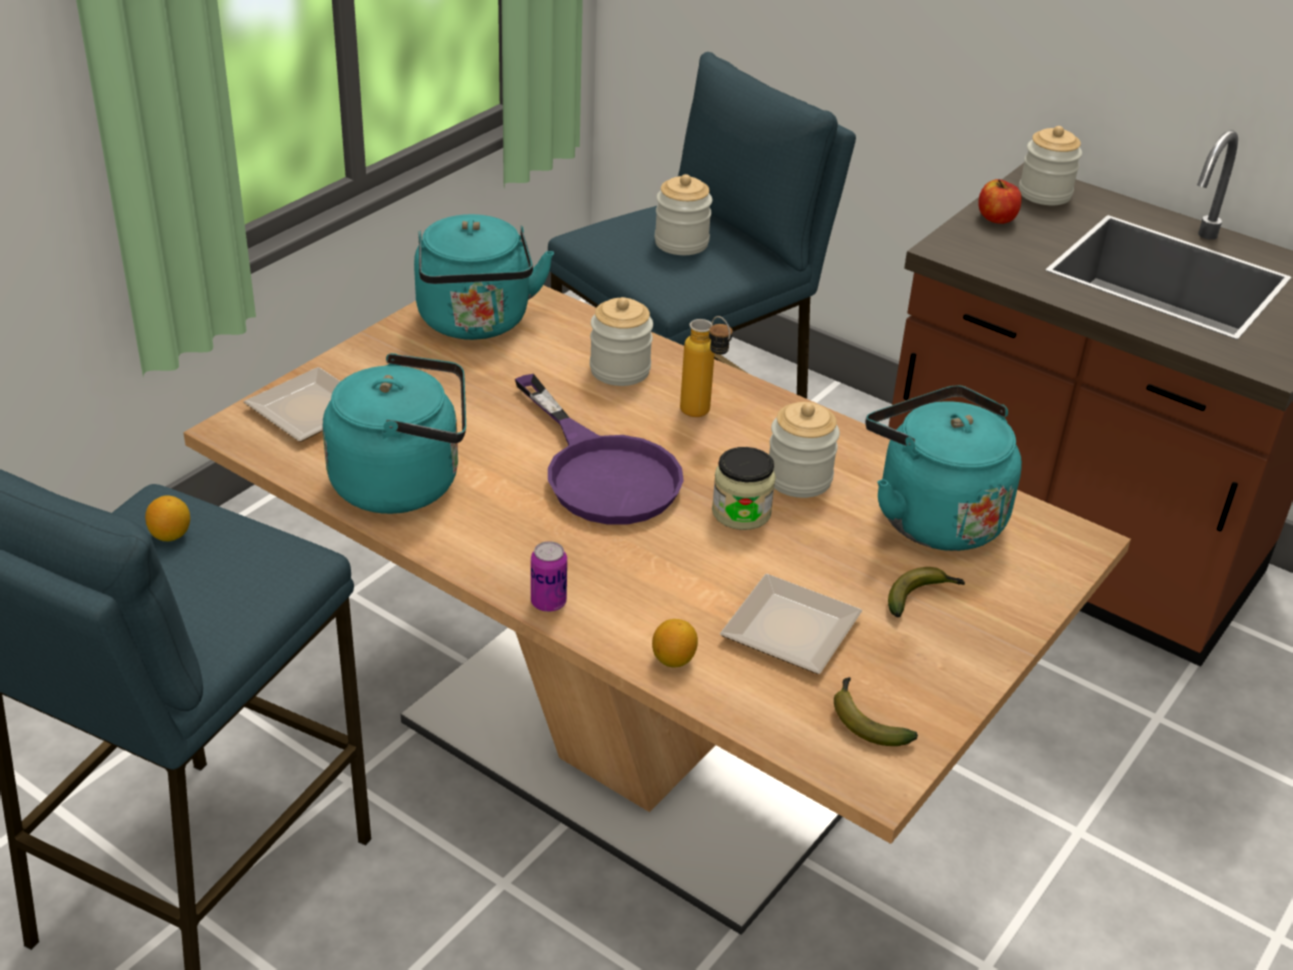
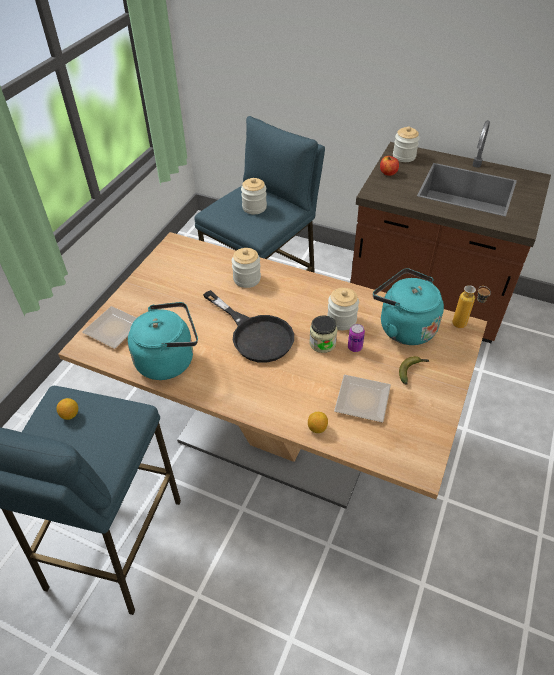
camera: 10 degrees left, 10 degrees up
(476, 323) = (175, 267): turquoise kettle -> none
(548, 602) = (253, 410): can -> can (355, 347)
(601, 471) = (255, 334): purple frying pan -> black frying pan
(703, 416) = (290, 296): bottle -> bottle (464, 326)
(865, 720) = (408, 440): banana -> none

